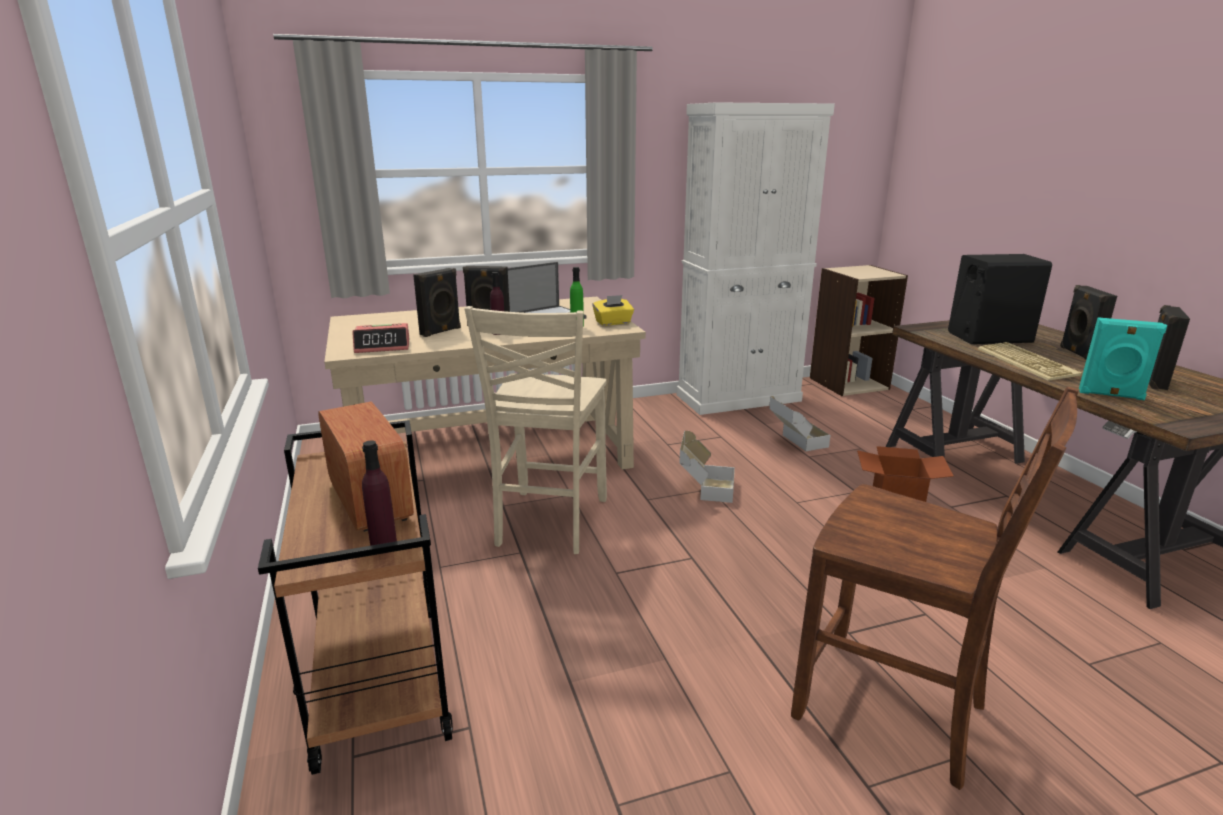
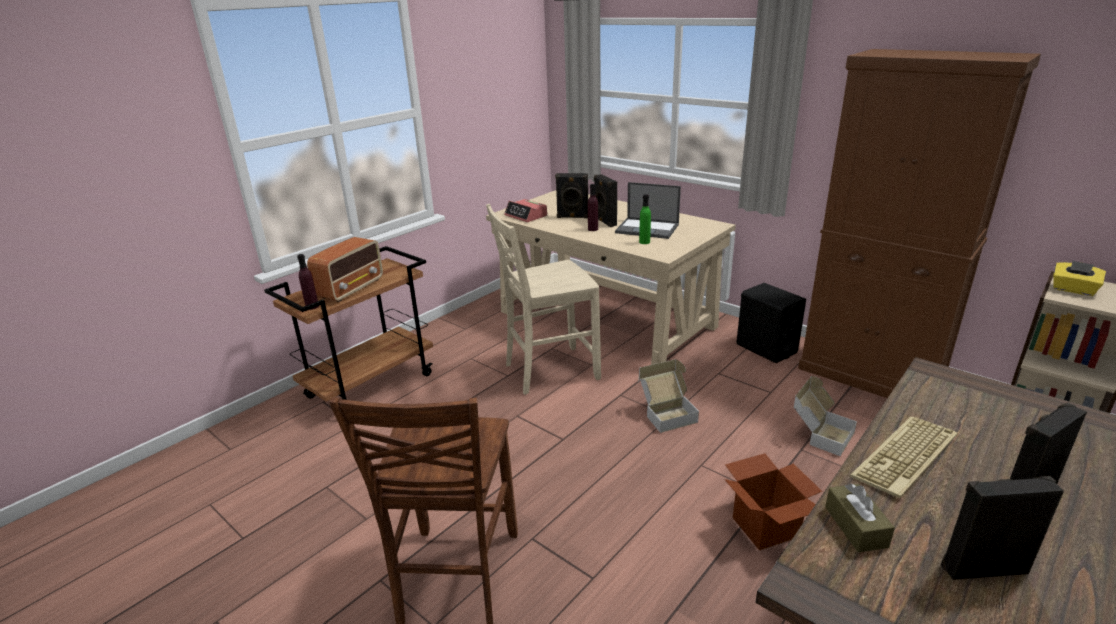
camera: 60 degrees right, 5 degrees up
(613, 323) = (672, 249): yellow tissue box -> yellow tissue box (1073, 290)
(739, 398) = (870, 376): white cabinet -> brown cabinet
(989, 337) = (979, 421): black speaker -> black speaker (766, 348)
(1111, 395) = (855, 527): turquoise speaker -> brown tissue box

